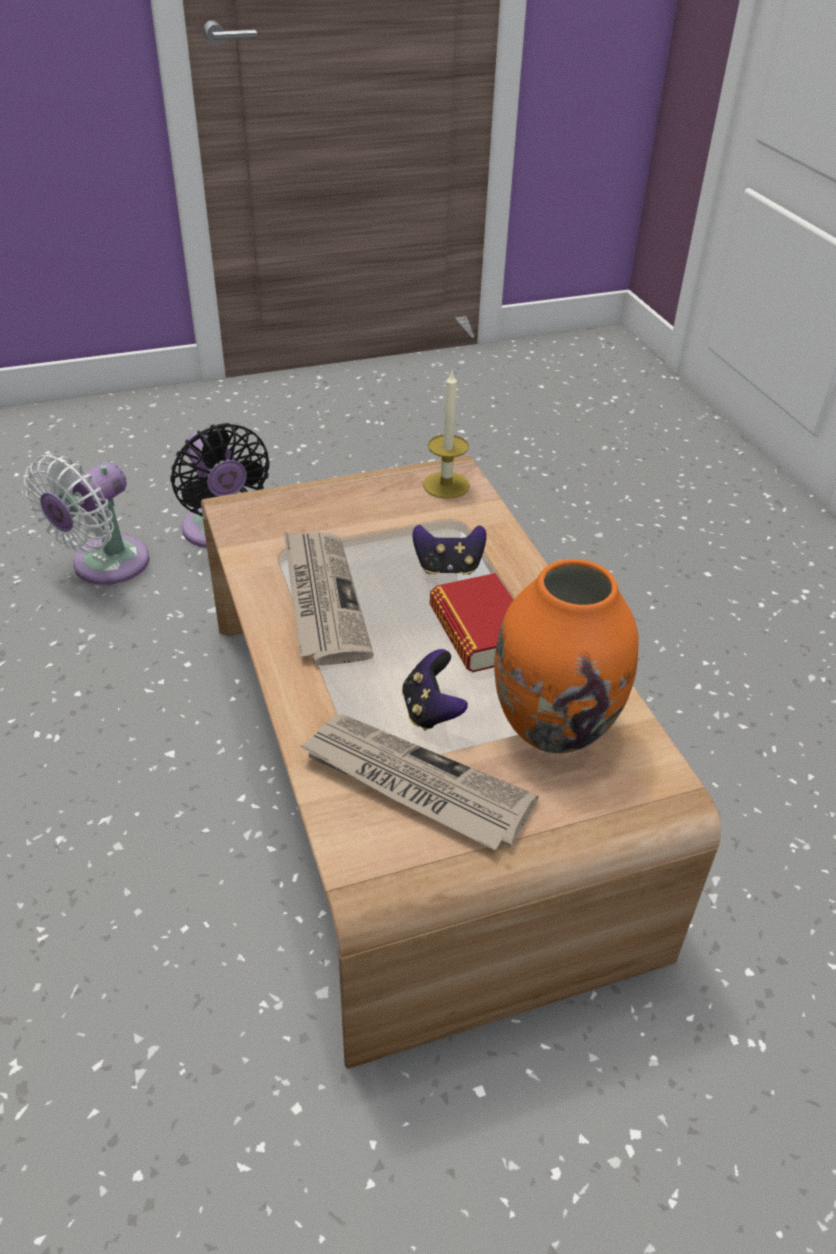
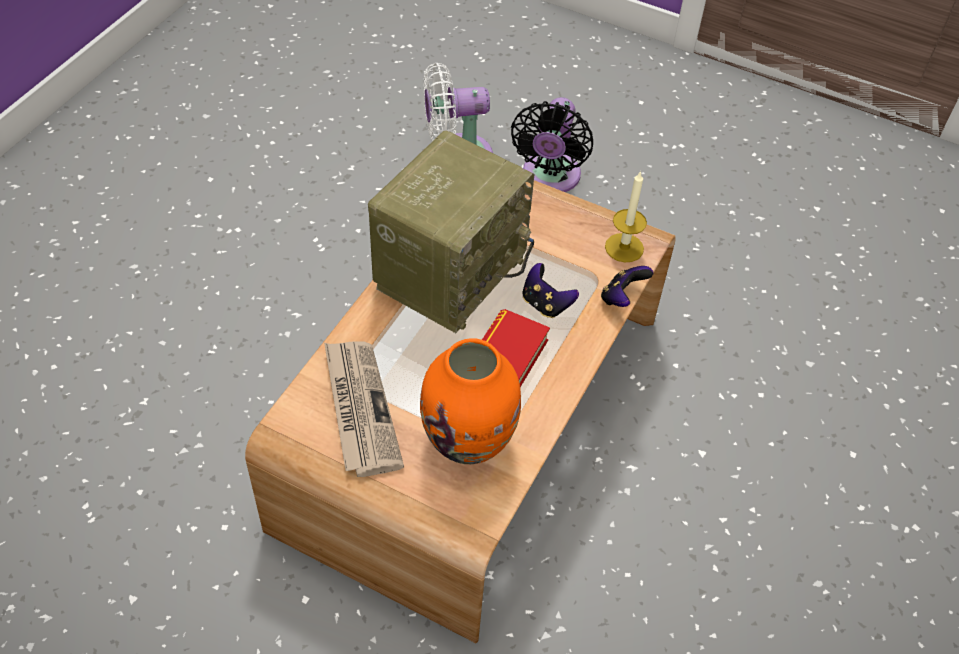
camera: 45 degrees right, 10 degrees up
(322, 599) = (450, 270): newspaper -> radio
(431, 710) = (419, 379): game controller -> game controller (622, 298)

